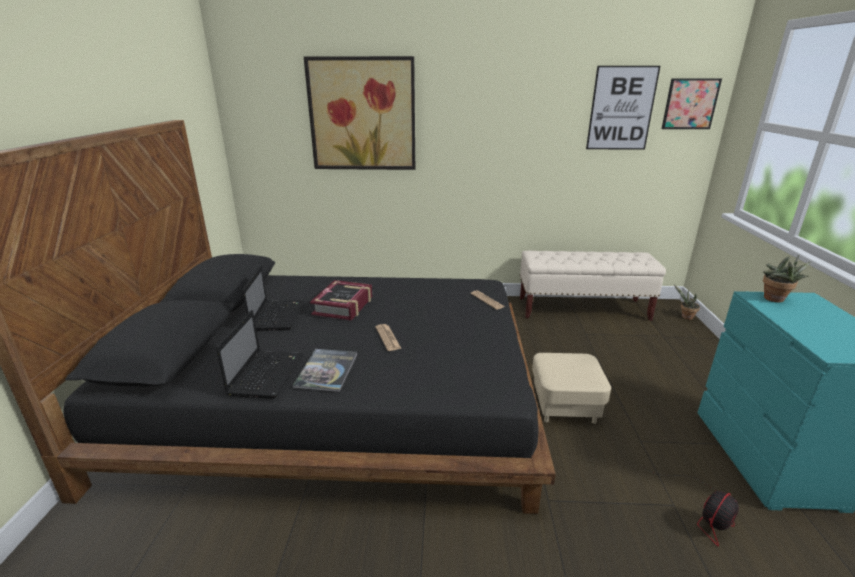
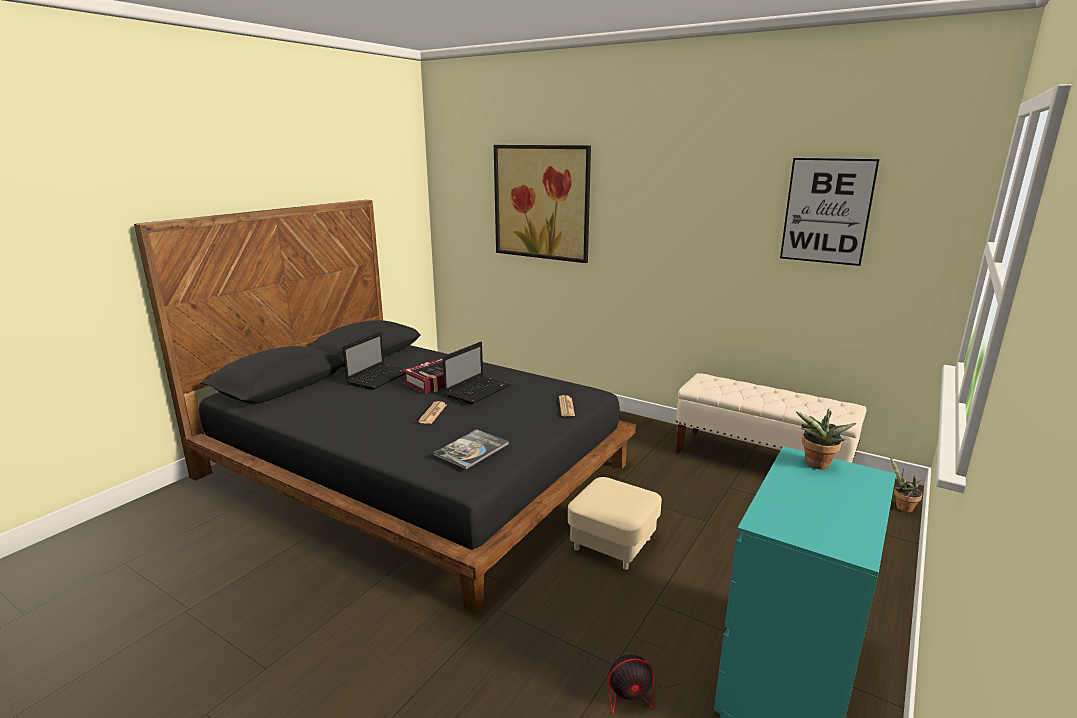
camera: 30 degrees right, 5 degrees down
(266, 373) = (320, 415): laptop -> laptop (478, 390)
(327, 370) = (359, 424): book -> book (471, 450)
(690, 104) = (928, 210): picture -> none

